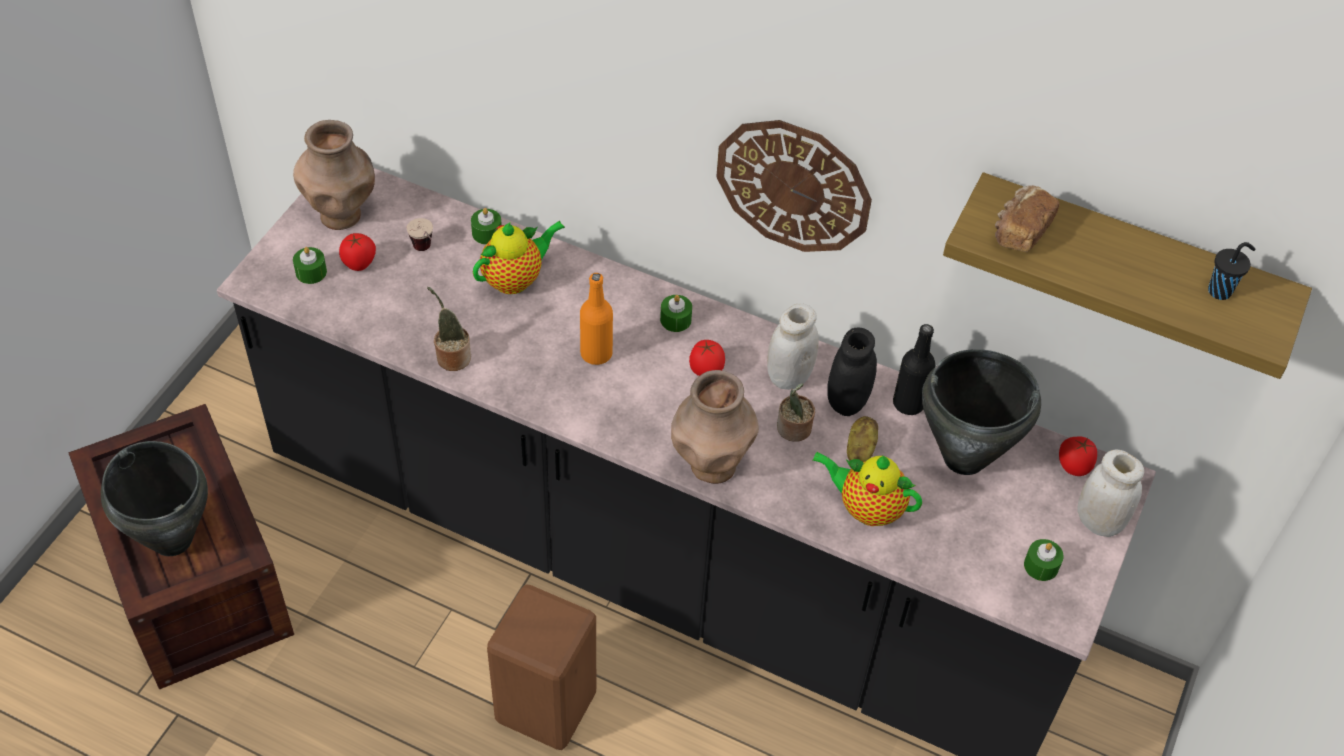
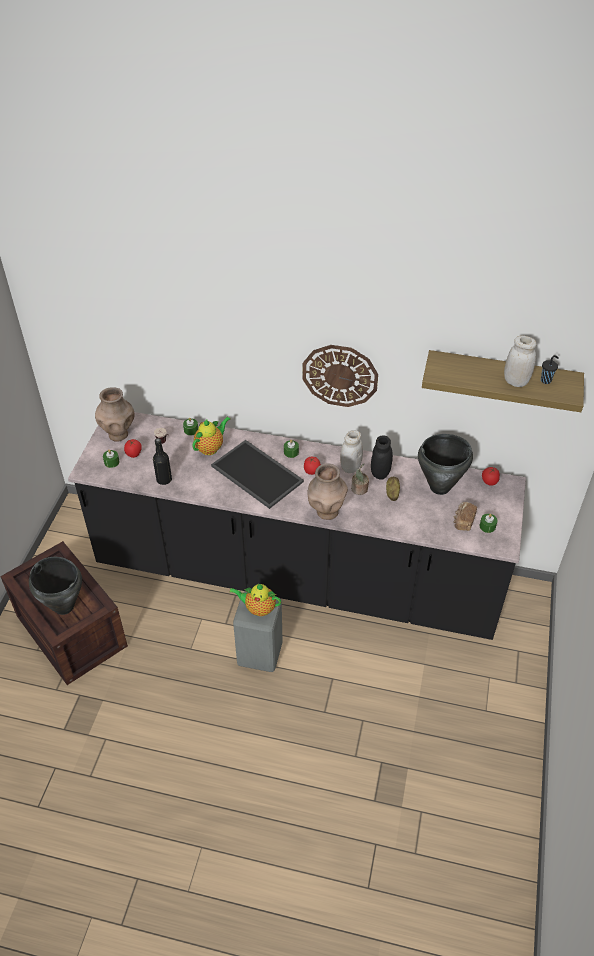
camera: 10 degrees left, 5 degrees down
(451, 356) = (190, 487): potted plant -> none
(545, 703) = (259, 652): brown stool -> grey stool
(596, 353) = (258, 473): orange bottle -> tray
(866, 508) = (402, 517): teapot -> teapot (258, 608)
(908, 403) = (408, 469): black bottle -> black bottle (164, 480)
(1020, 230) = (453, 371): bread -> bread (463, 521)
(1099, 522) = (507, 503): white jar -> white jar (515, 381)

